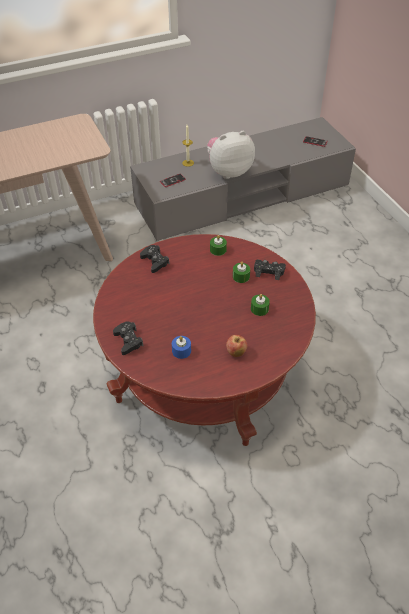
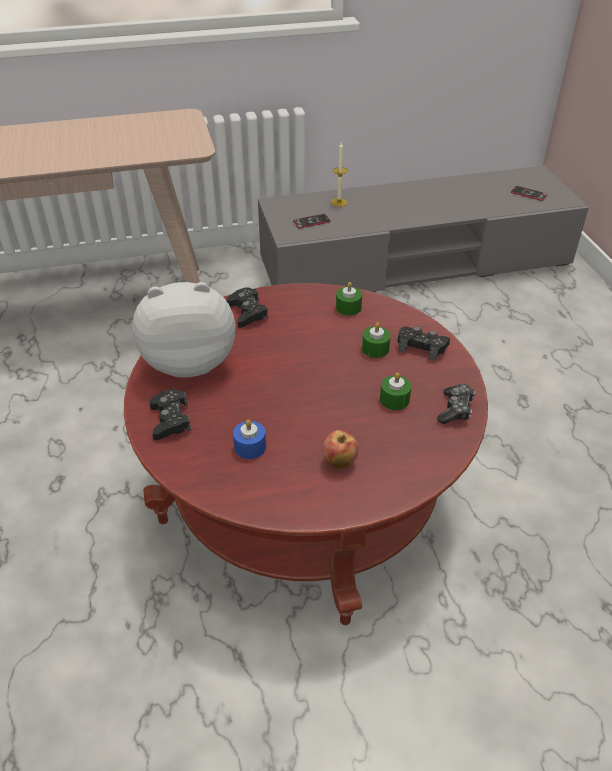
camera: 10 degrees right, 5 degrees down
(229, 171) = (395, 218): plush toy -> plush toy (189, 361)
(296, 310) = (455, 409): none -> game controller

